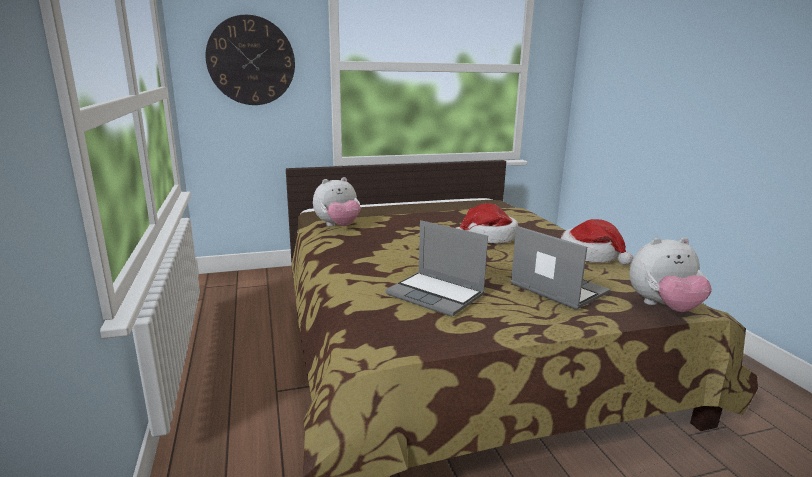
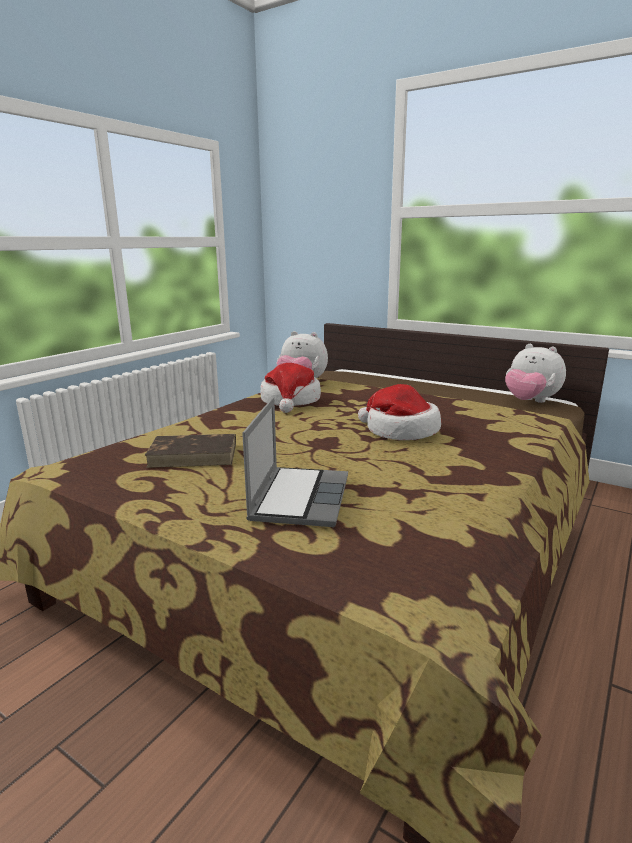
camera: 50 degrees right, 0 degrees up
(251, 61) = (319, 212): wall clock -> none
(436, 295) = (194, 454): laptop -> brown book
(590, 255) = (464, 489): hat -> hat (290, 401)
(663, 307) = (355, 577): plush toy -> plush toy (530, 402)

